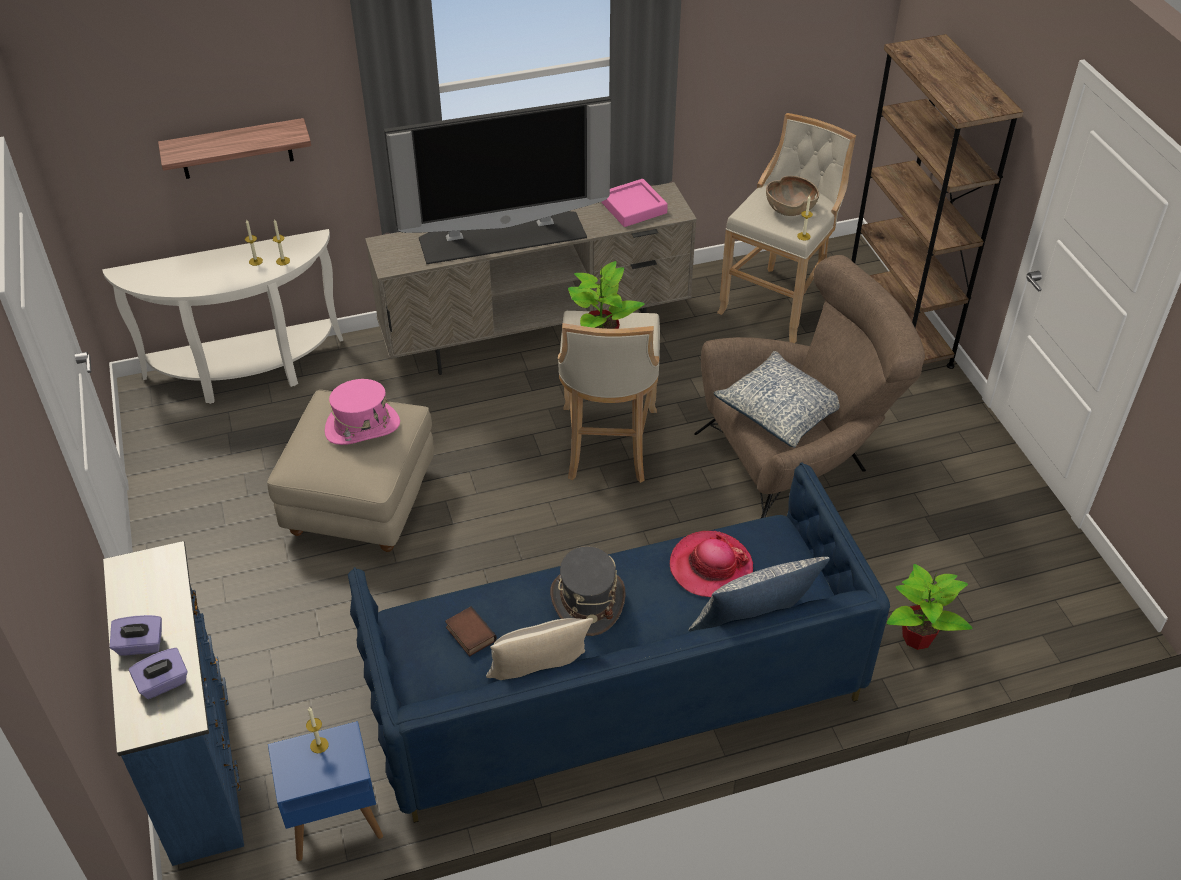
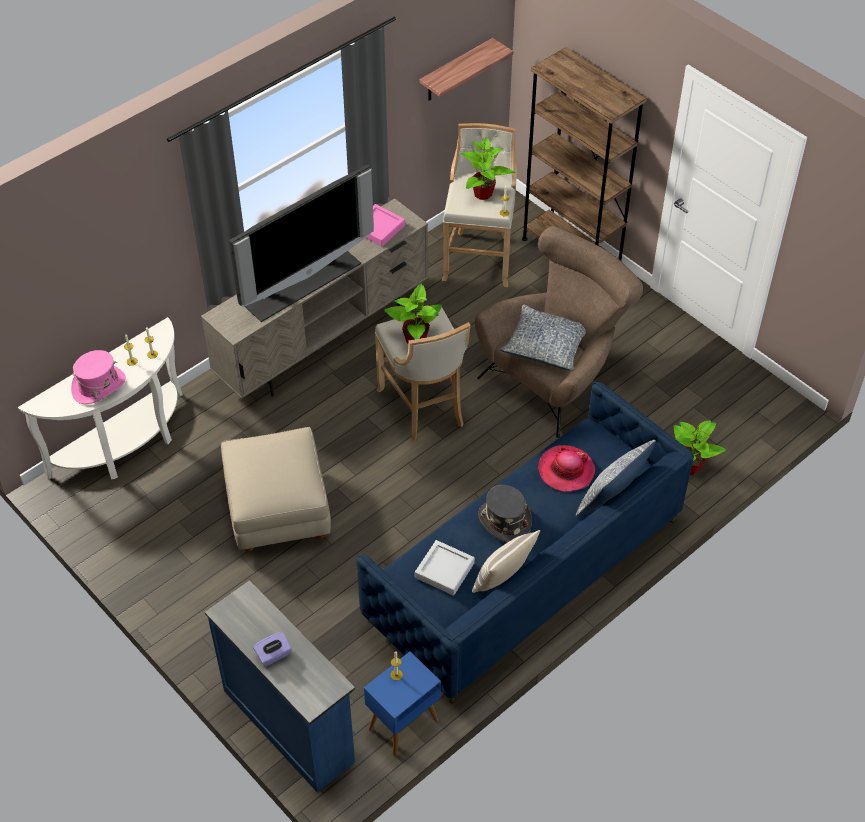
camera: 25 degrees left, 5 degrees up
(163, 683) = (306, 671): purple tissue box -> none
(236, 149) = (104, 284): shelf -> shelf (456, 71)
(362, 427) = (278, 458): pink hat -> pink hat (99, 386)
(469, 634) = (444, 570): book -> grey tray
(789, 209) = (483, 194): brown bowl -> potted plant

